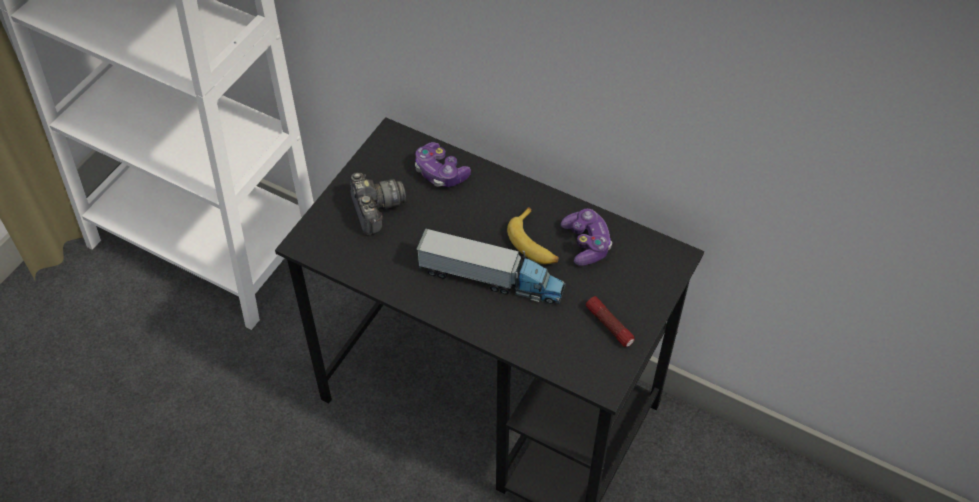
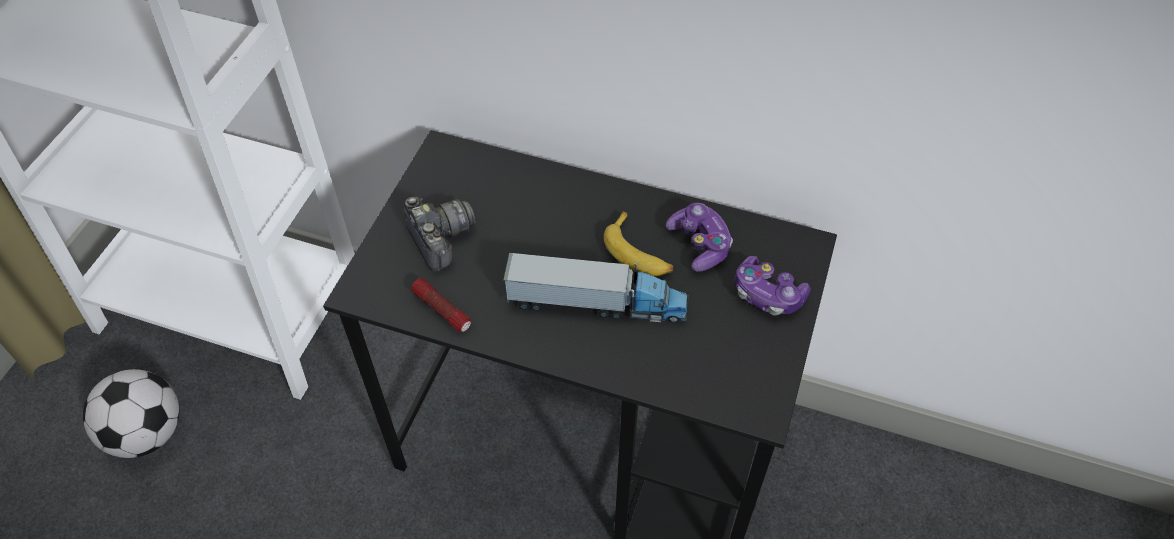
camera: 10 degrees left, 0 degrees up
(121, 338) = (147, 433): none -> football
(440, 172) = (509, 185): game controller -> game controller (767, 294)
(609, 325) = (751, 338): flashlight -> flashlight (442, 310)

